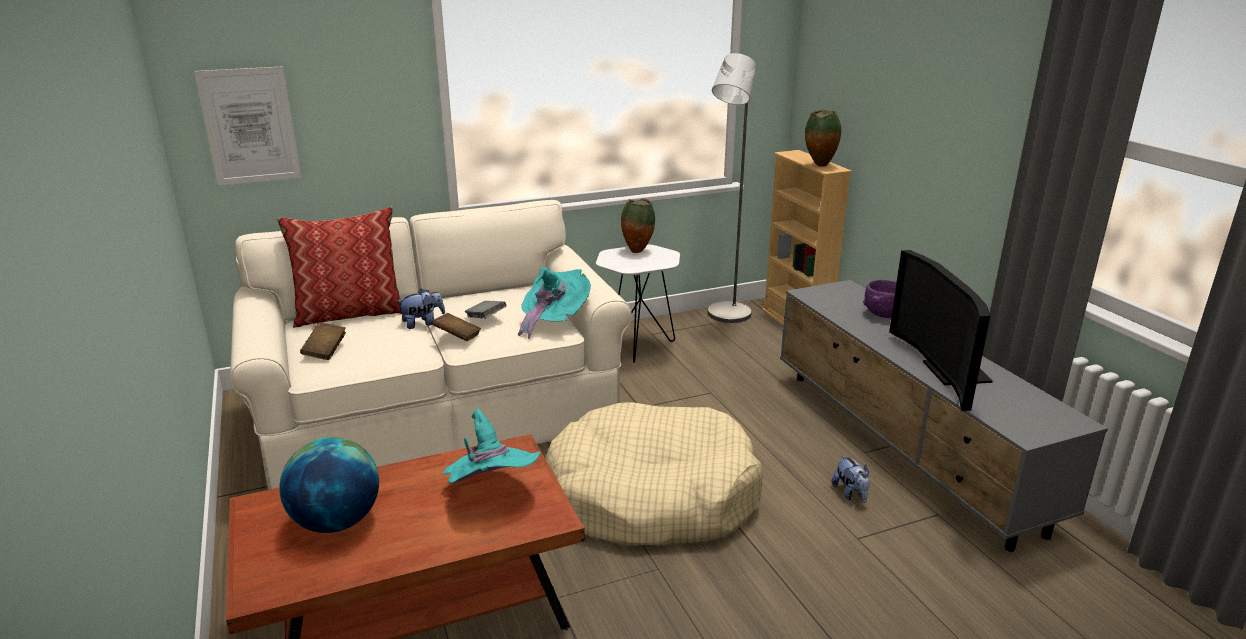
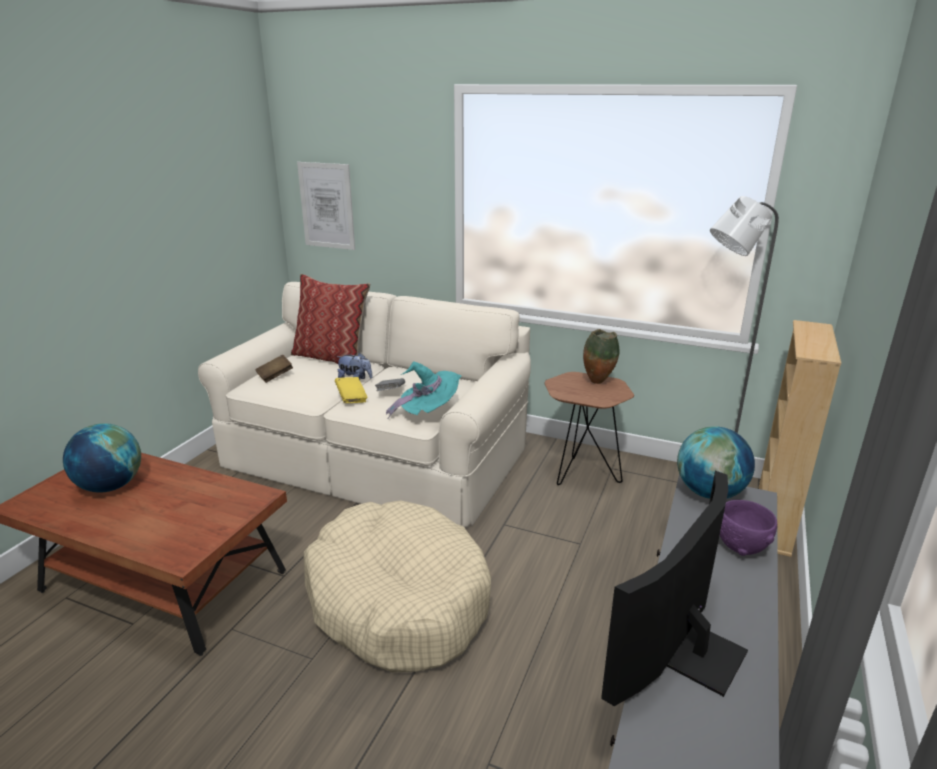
camera: 45 degrees right, 0 degrees up
(457, 337) = (351, 398): brown book -> yellow book
(491, 491) = (194, 516): turquoise hat -> none
(637, 348) = (581, 474): white side table -> brown side table
(819, 166) = (809, 347): vase -> none
(821, 294) = (709, 493): none -> globe
(851, 494) = (552, 718): plush toy -> none

